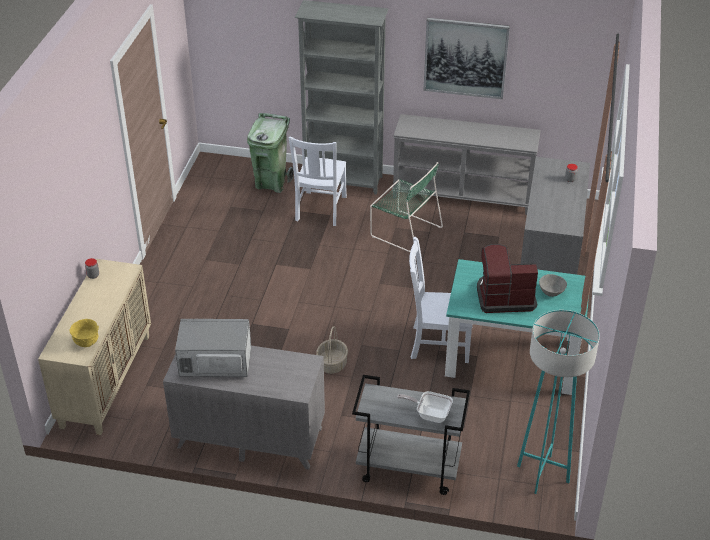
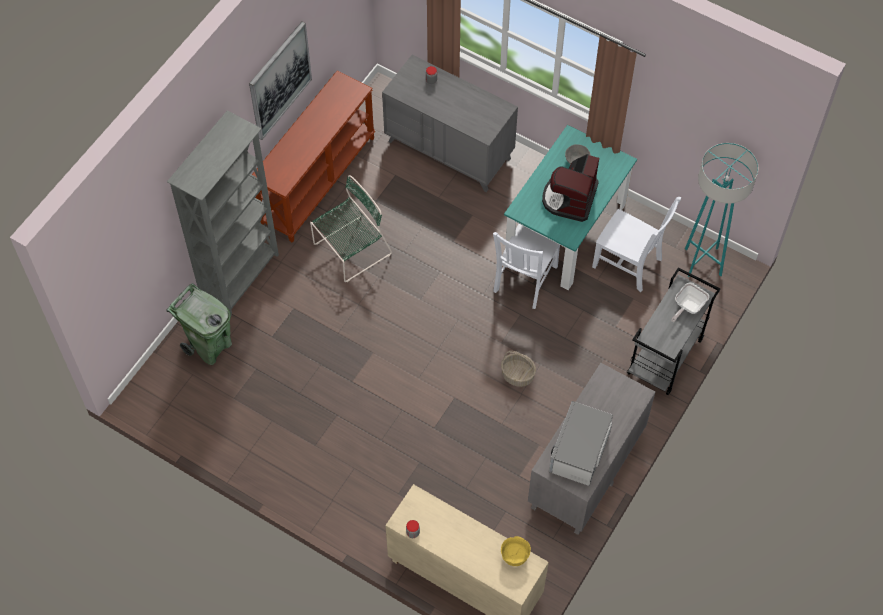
camera: 70 degrees left, 20 degrees up
(320, 209) = (280, 314): white chair -> white chair (629, 264)
(463, 195) = (317, 180): grey console table -> brown console table

